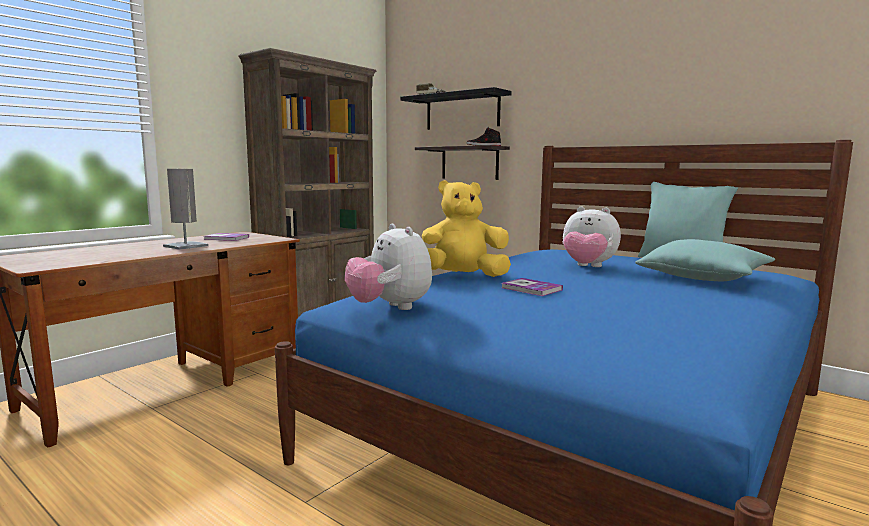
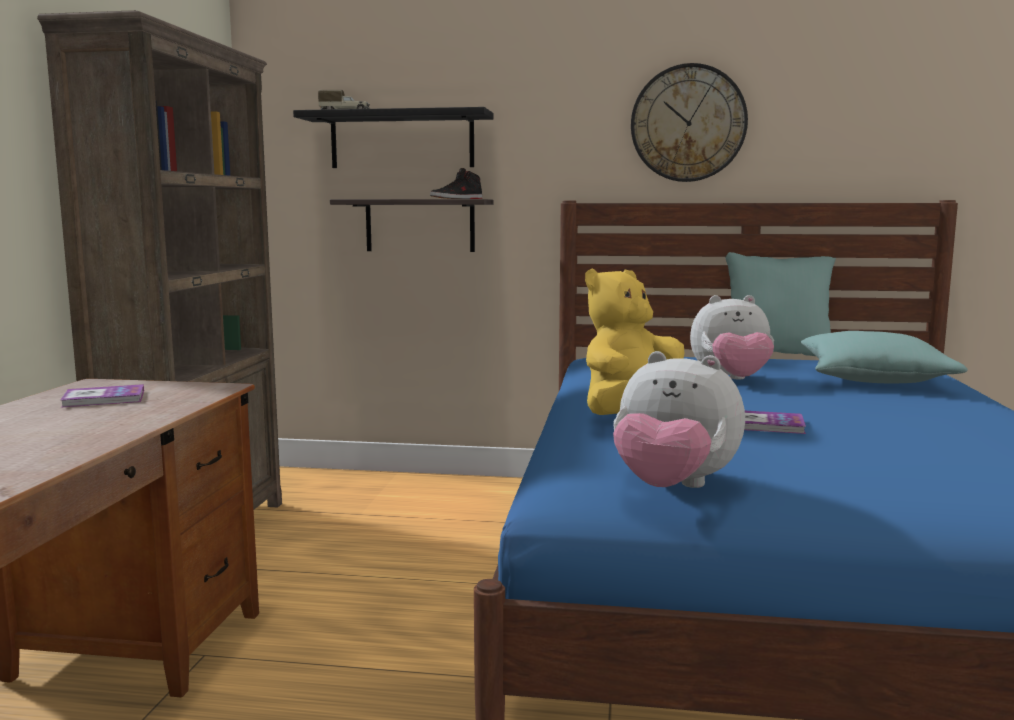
camera: 30 degrees left, 0 degrees up
(185, 246) = (75, 428): grey table lamp -> none
(634, 89) = (688, 123): none -> wall clock

